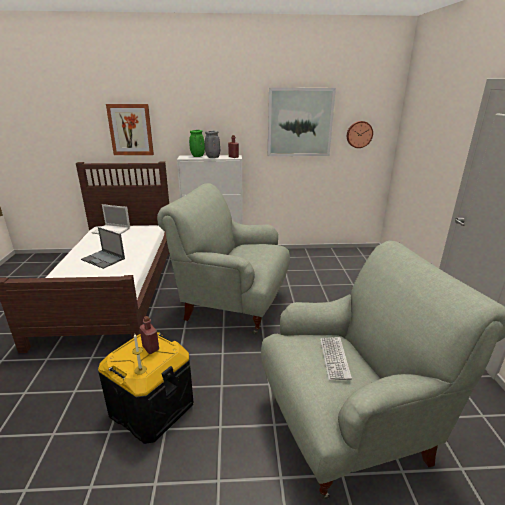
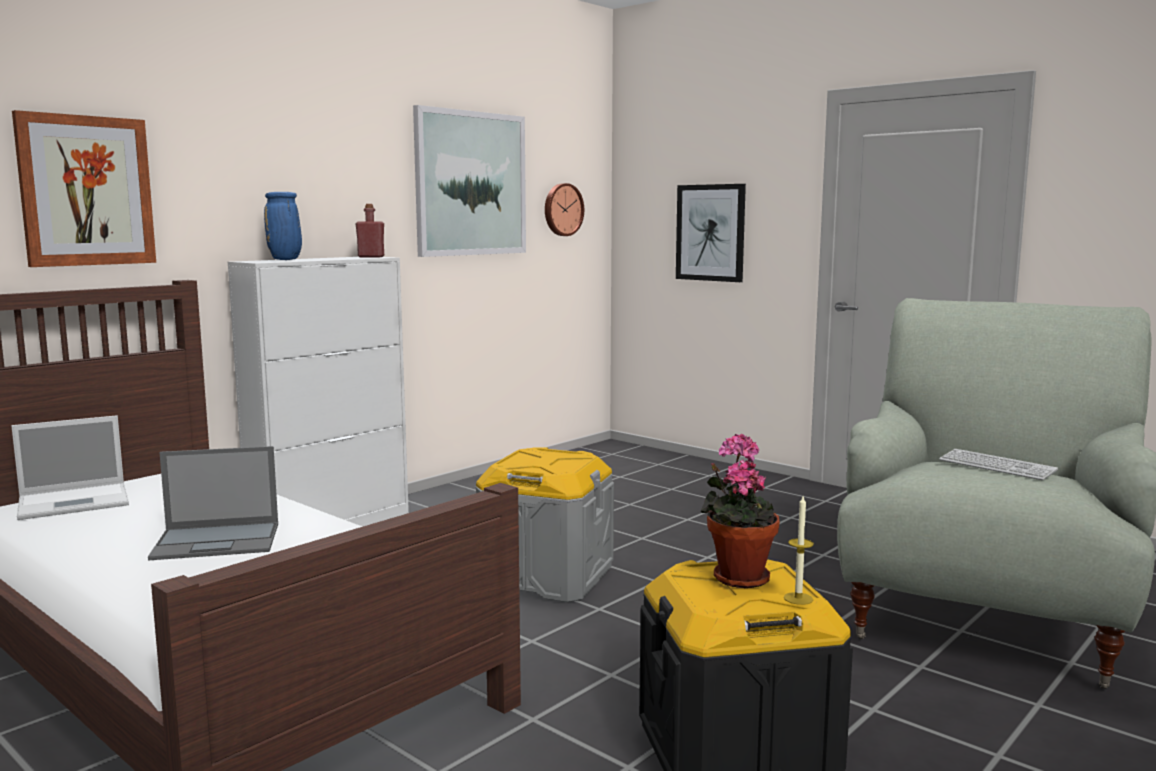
camera: 45 degrees left, 15 degrees down
(150, 348) = (737, 576): red bottle -> potted plant
(197, 156) = (285, 259): green vase -> blue vase
(212, 157) = (330, 259): grey vase -> none
(232, 305) = (545, 577): grey armchair -> grey storage box
(424, 157) = (710, 232): none -> picture

